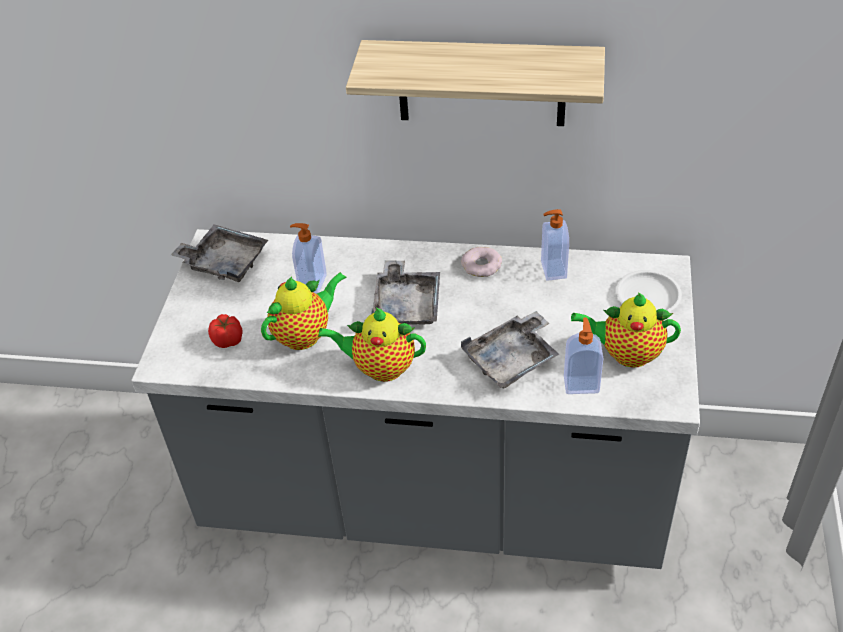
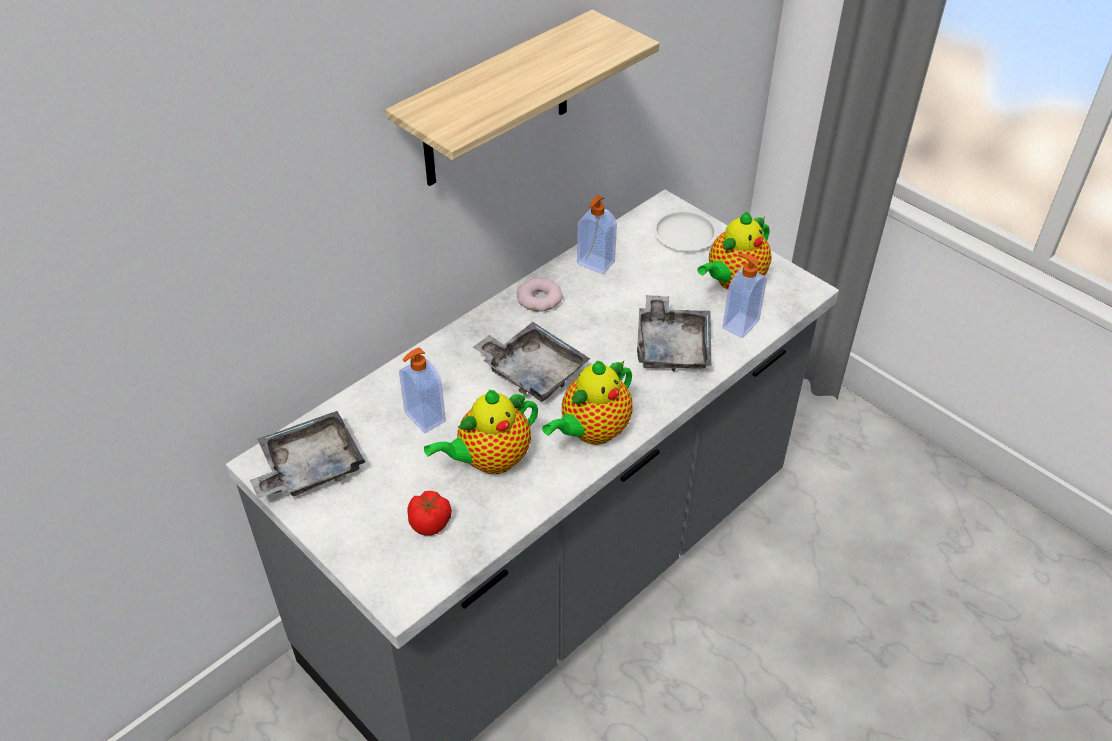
camera: 55 degrees left, 0 degrees up
(305, 334) = (490, 460): teapot -> teapot turned 120 degrees counterclockwise

